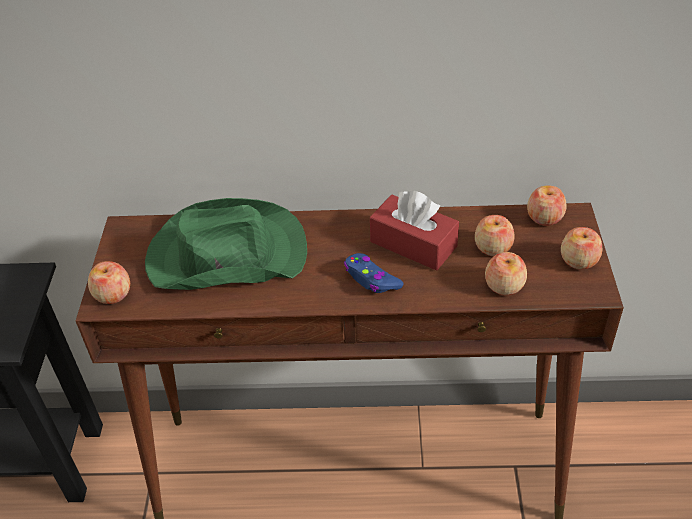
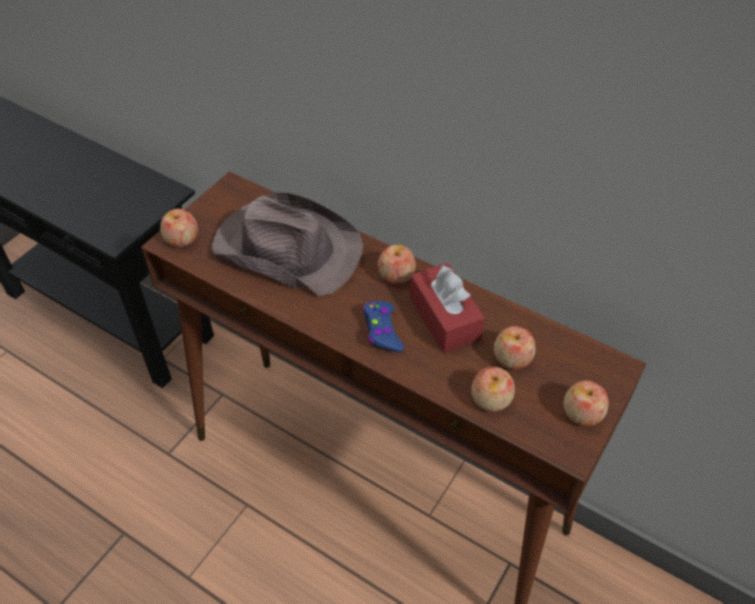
camera: 30 degrees right, 5 degrees up
(225, 255) = (286, 248): green hat -> brown hat
(544, 217) = (586, 354): apple -> apple (396, 275)

